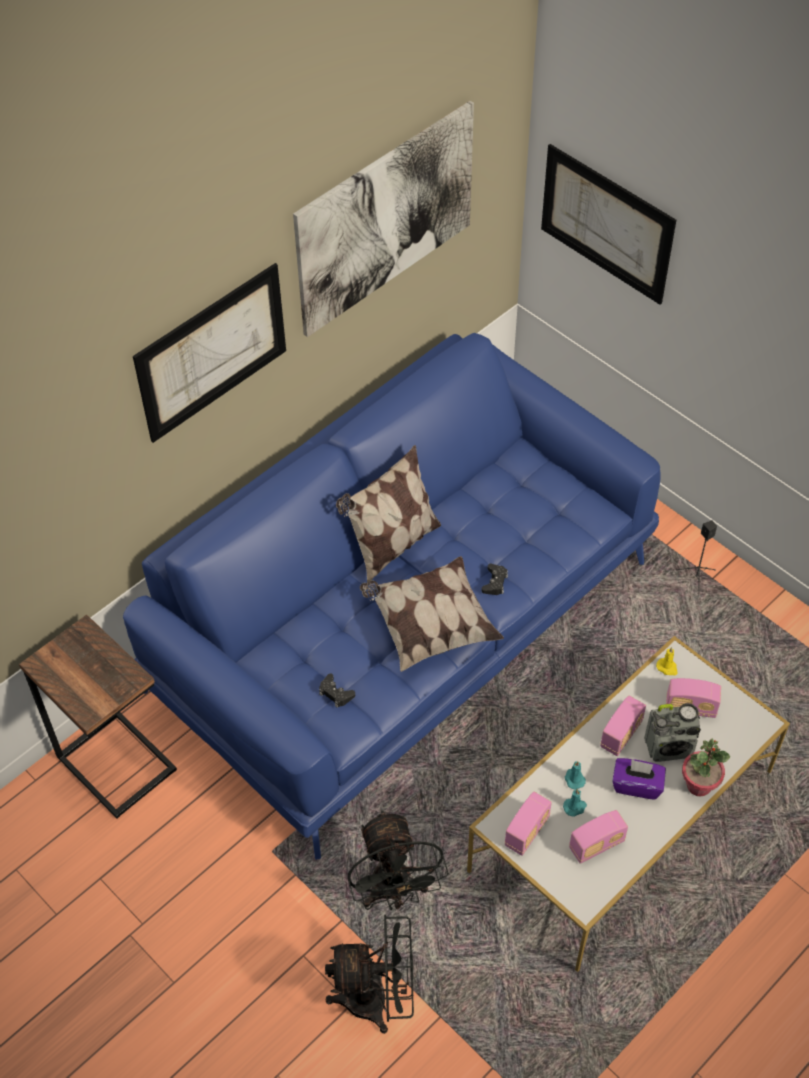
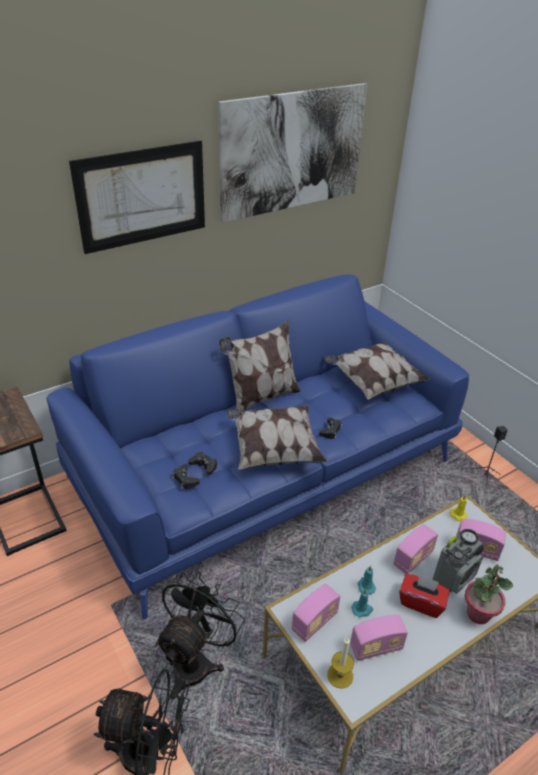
camera: 10 degrees right, 15 degrees down
(351, 668) = (204, 465): none -> black game controller
(394, 893) = (196, 661): black fan -> black fan turned 150 degrees counterclockwise
(534, 490) = (373, 382): none -> pillow
(565, 882) = (340, 675): none -> candle
(606, 224) = (450, 199): picture -> none
(636, 785) = (421, 602): purple tissue box -> red tissue box
(669, 747) = (454, 577): radio -> radio turned 45 degrees counterclockwise

